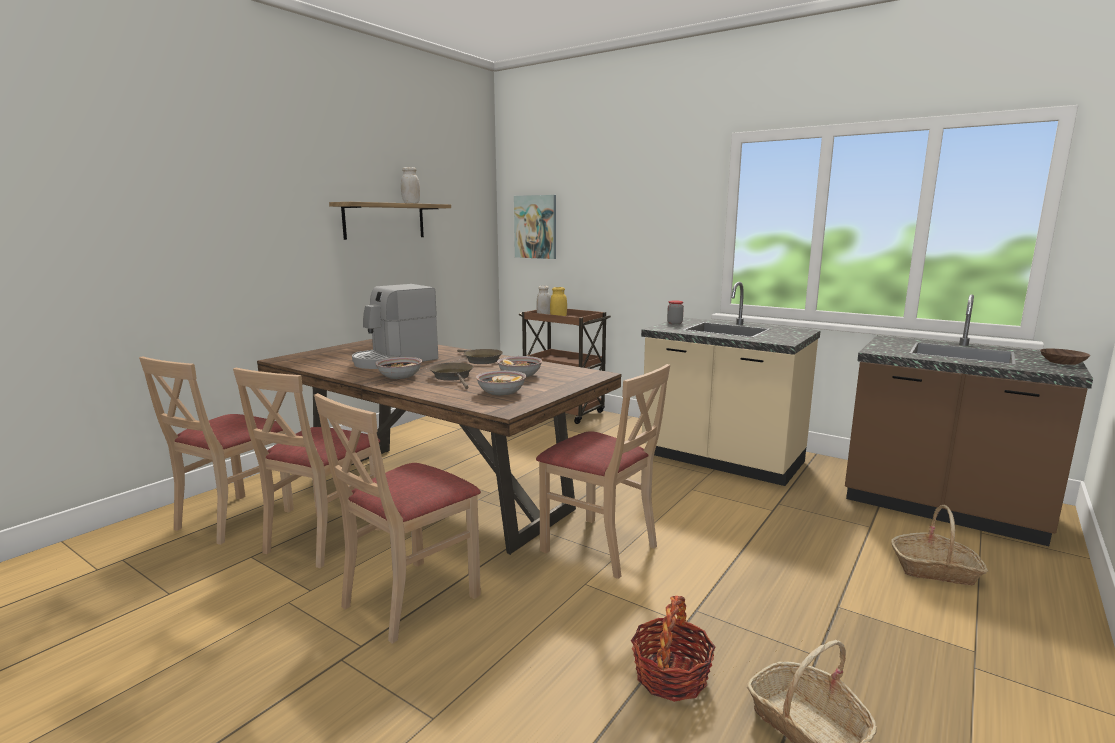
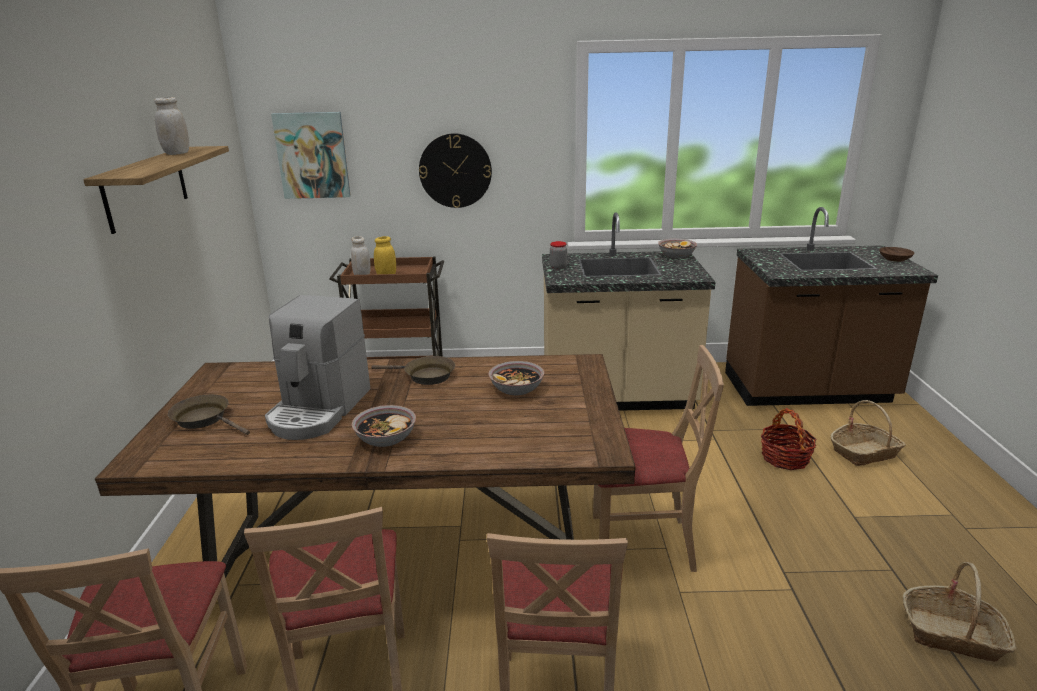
camera: 35 degrees left, 10 degrees up
(453, 377) = (452, 417): brown frying pan -> brown frying pan (205, 419)
(501, 392) = (551, 425): bowl -> bowl (676, 256)
(628, 243) = (455, 171): none -> wall clock
(671, 676) = (841, 646): basket -> basket (785, 458)

